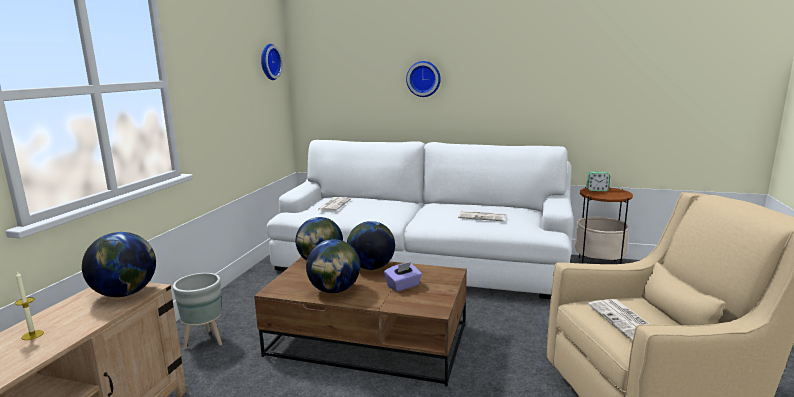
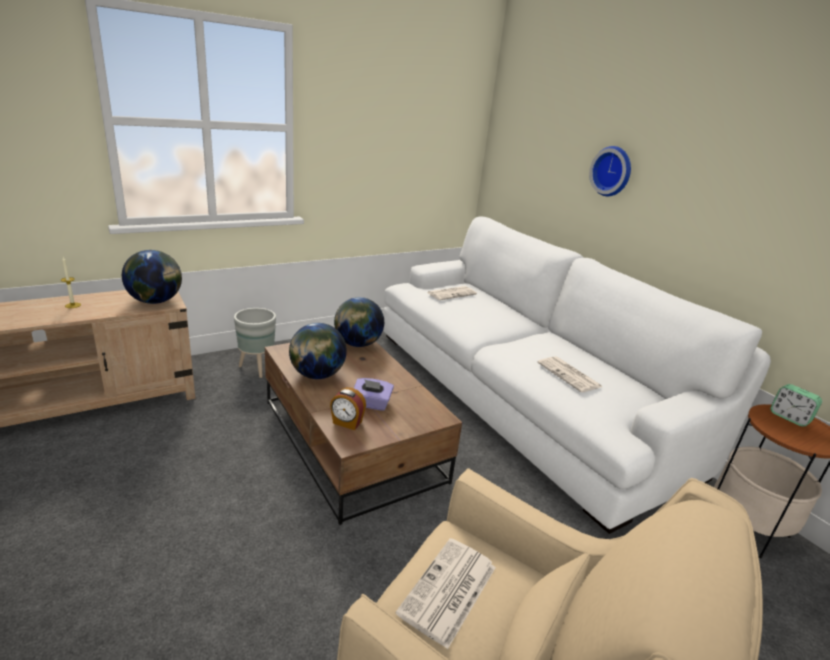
camera: 40 degrees right, 10 degrees up
(268, 62) = (453, 118): wall clock -> none
(371, 267) = (384, 371): globe -> none
(411, 302) = (347, 423): none -> alarm clock

